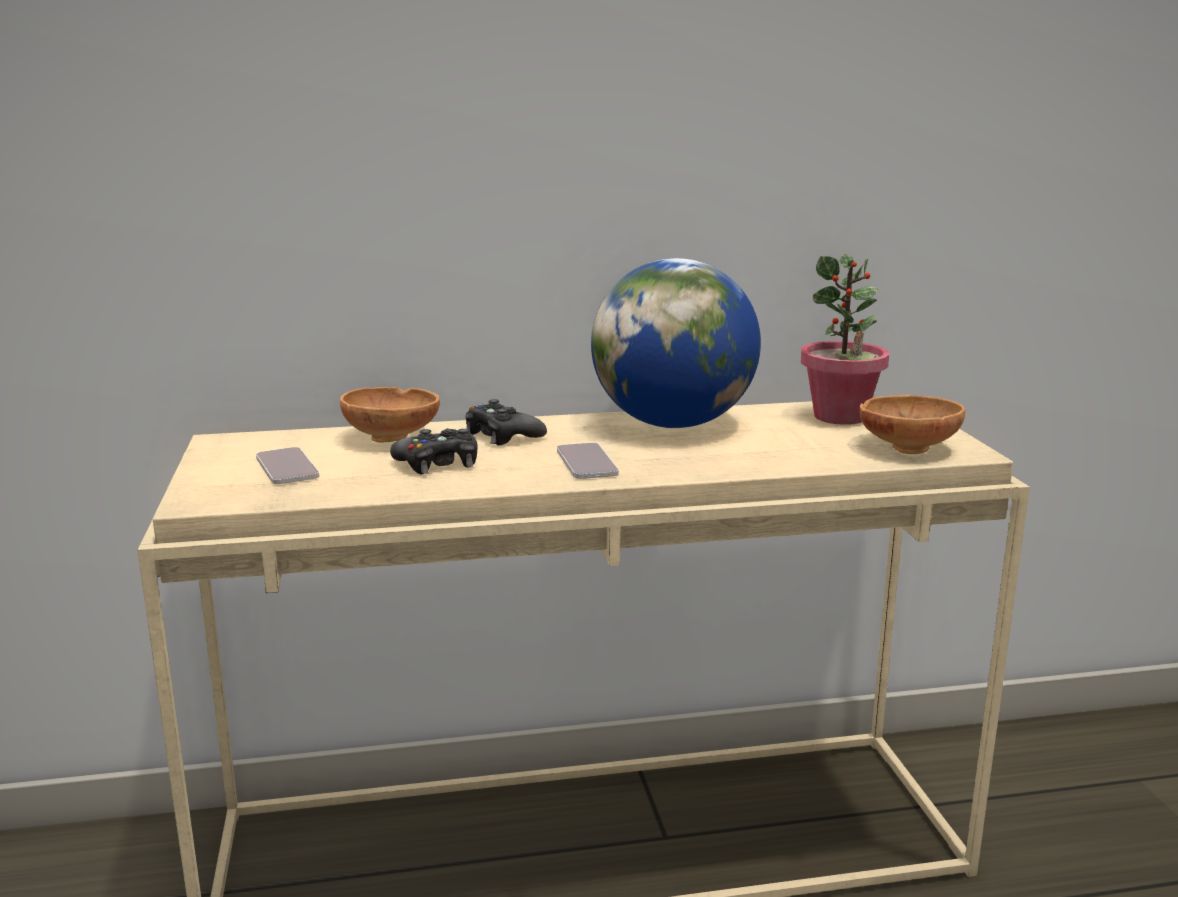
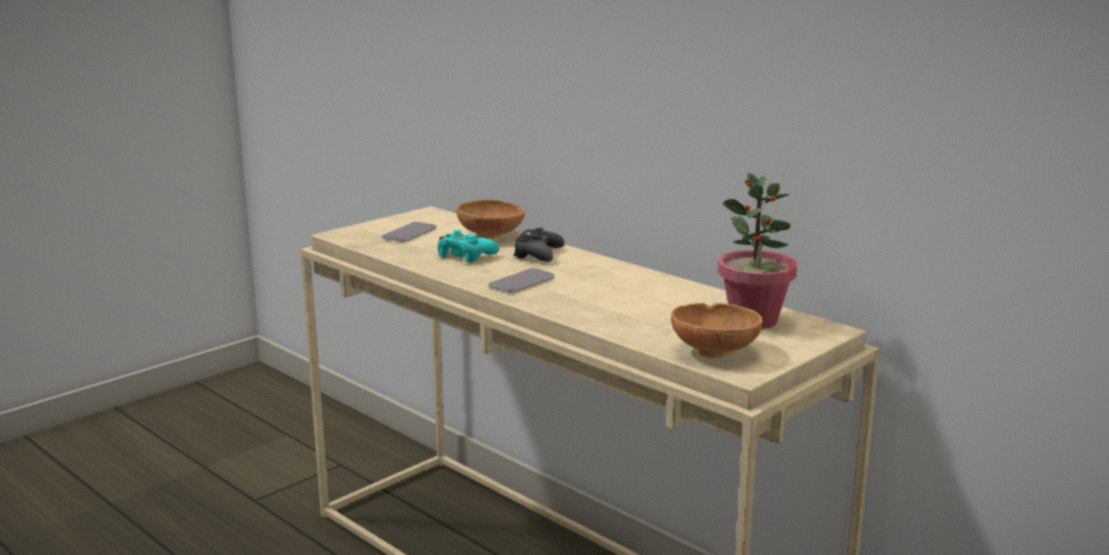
camera: 55 degrees right, 0 degrees up
(438, 463) = (465, 255): black game controller -> turquoise game controller
(673, 424) = (640, 283): globe -> none

